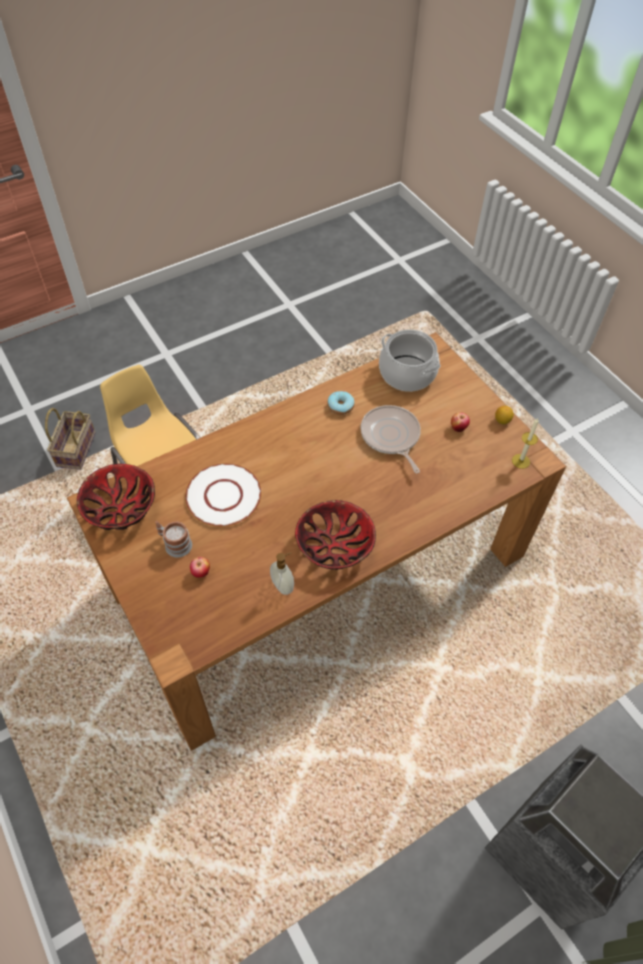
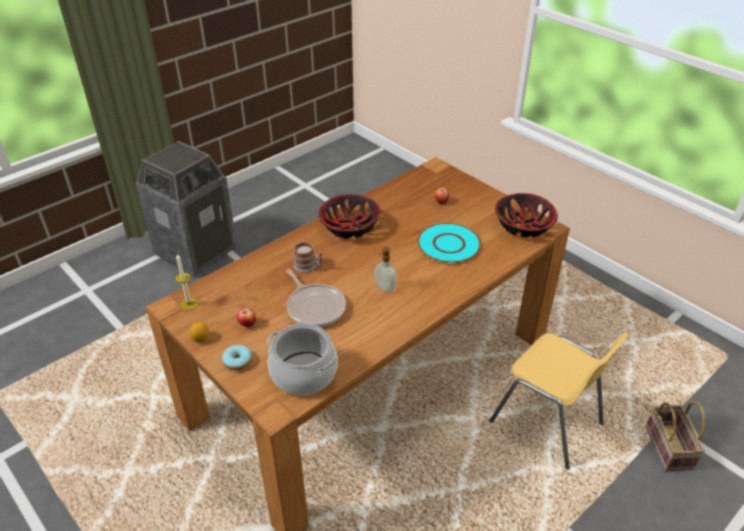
camera: 170 degrees right, 15 degrees down
(174, 544) = (469, 213): mug -> mug (308, 267)
(223, 495) = (449, 244): white plate -> turquoise plate
(283, 585) = (381, 203): soap dispenser -> soap dispenser (384, 288)
(340, 406) = (370, 327): donut -> donut (237, 361)

